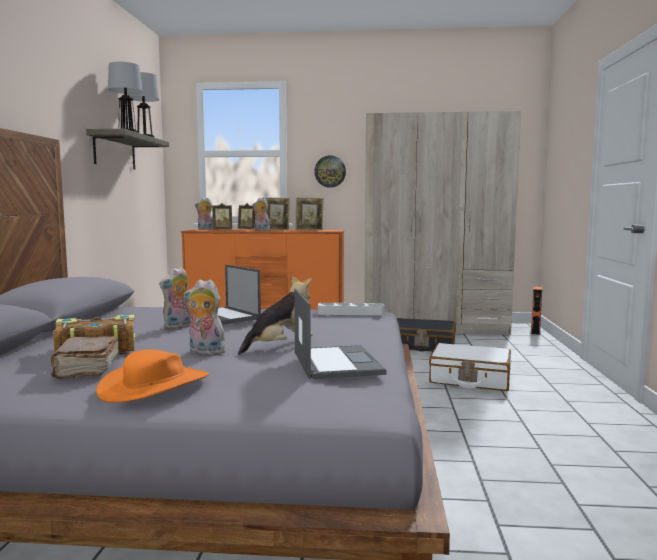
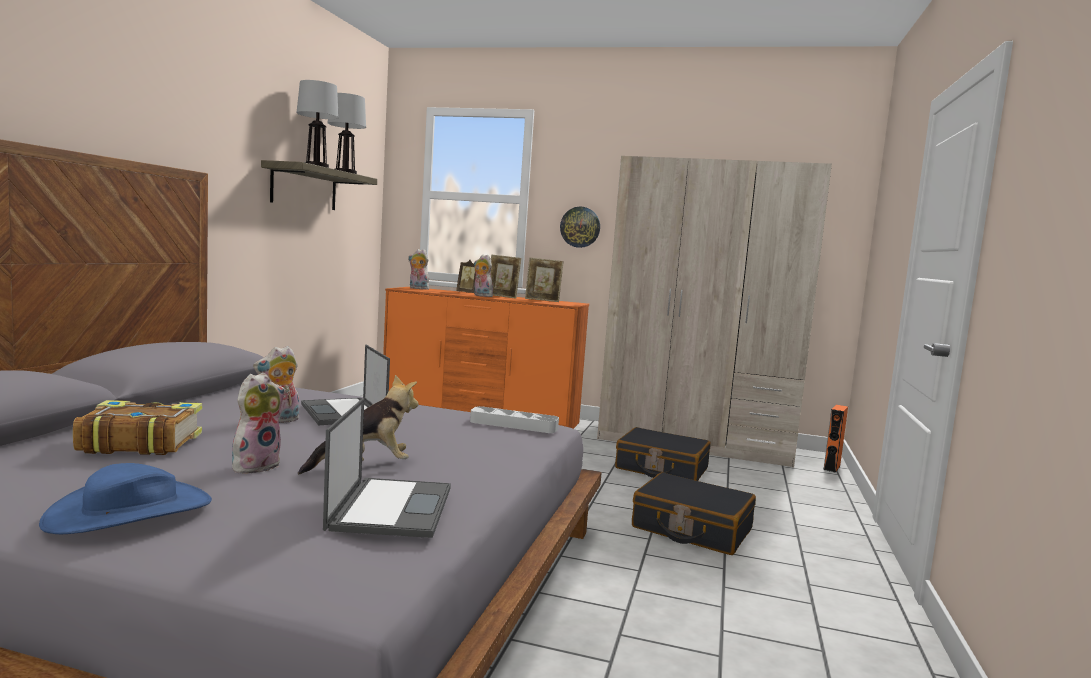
camera: 10 degrees right, 0 degrees up
(86, 369) = (89, 473): brown book -> none
(155, 385) = (130, 512): orange hat -> blue hat
(204, 352) = (256, 465): plush toy -> plush toy turned 90 degrees clockwise
(222, 230) = (436, 291): picture frame -> none
(470, 379) = (691, 529): white suitcase -> black suitcase

